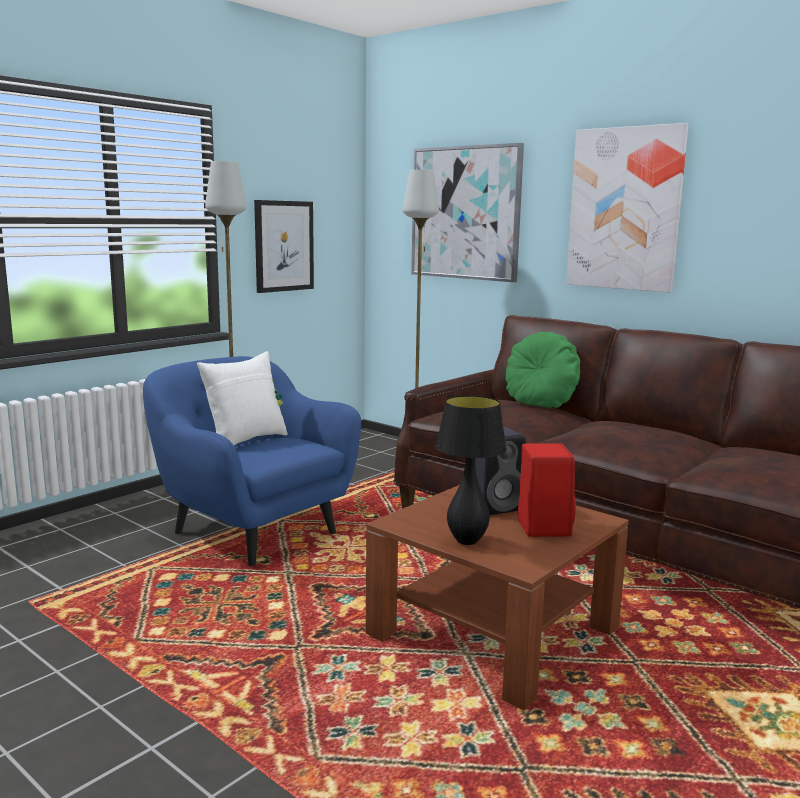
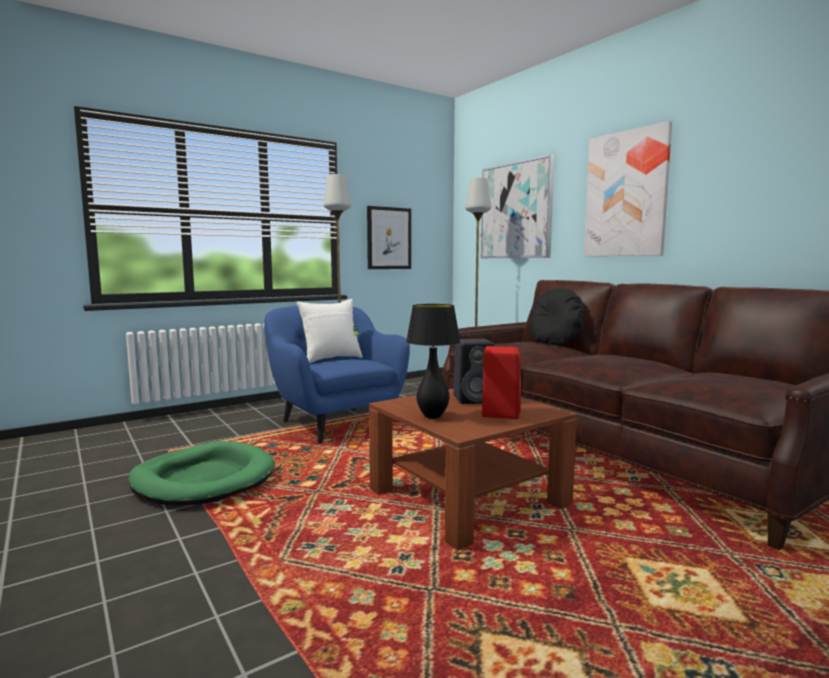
camera: 15 degrees right, 5 degrees down
(121, 646) = (204, 479): none -> green dog bed
(540, 405) = (554, 344): green pillow -> black pillow

